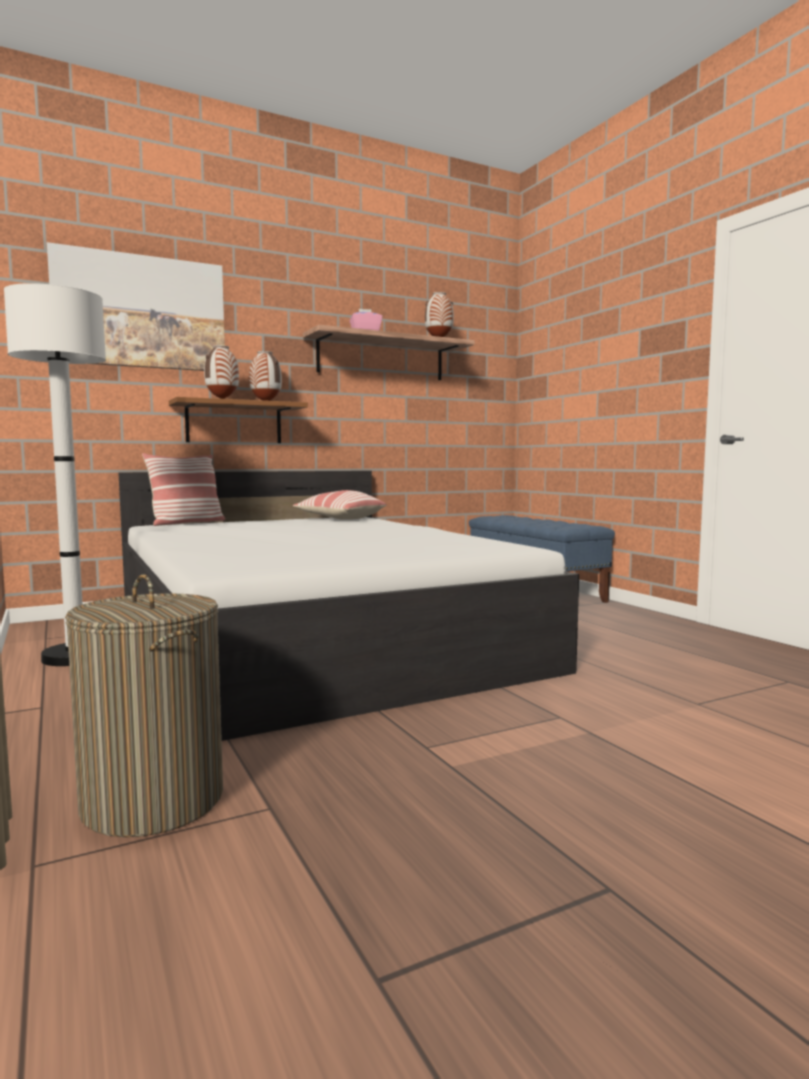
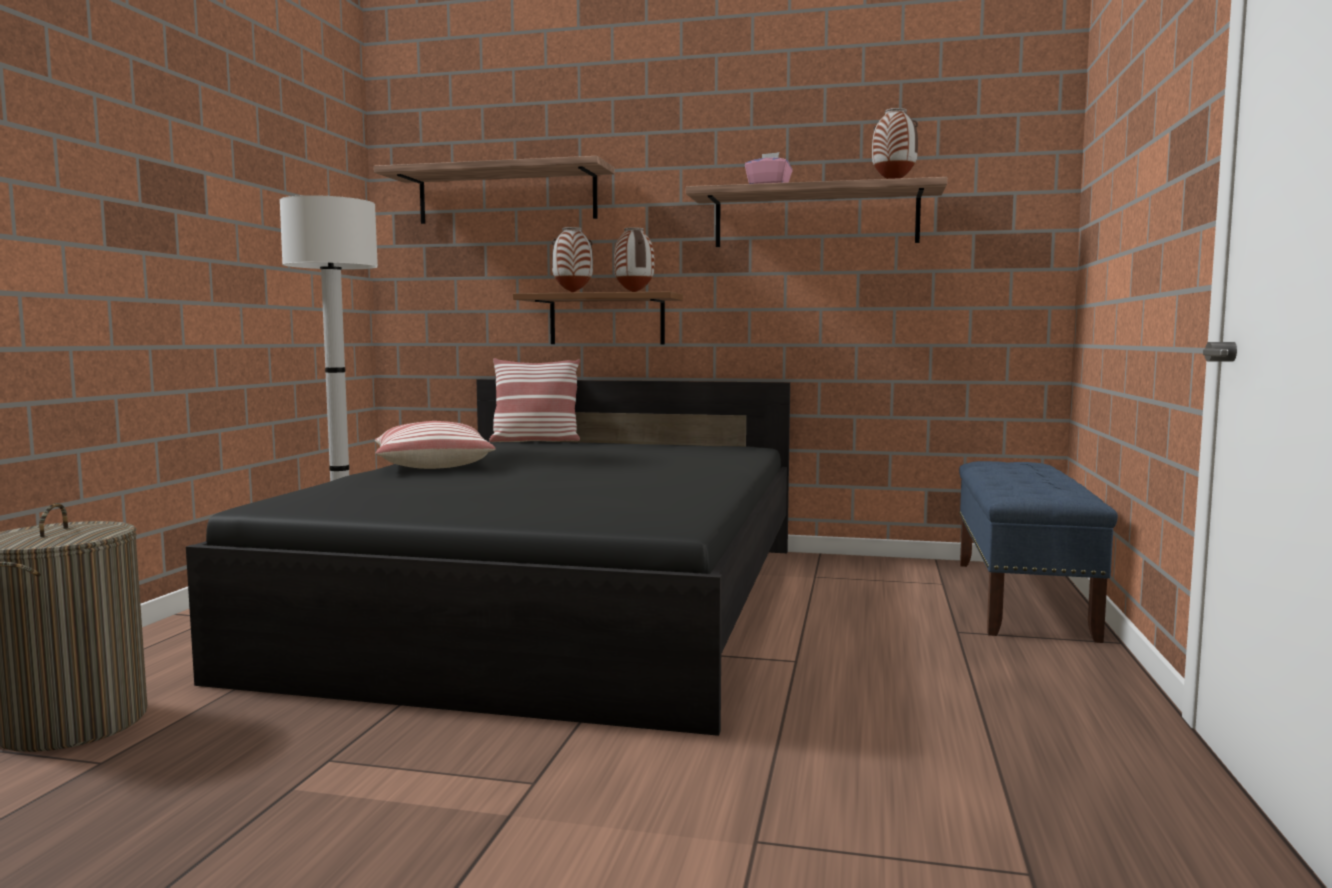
camera: 40 degrees right, 0 degrees up
(141, 312) = (507, 196): picture -> shelf
(312, 638) = (560, 603): white bed -> black bed
(340, 519) = (713, 449): pillow -> pillow (432, 465)

